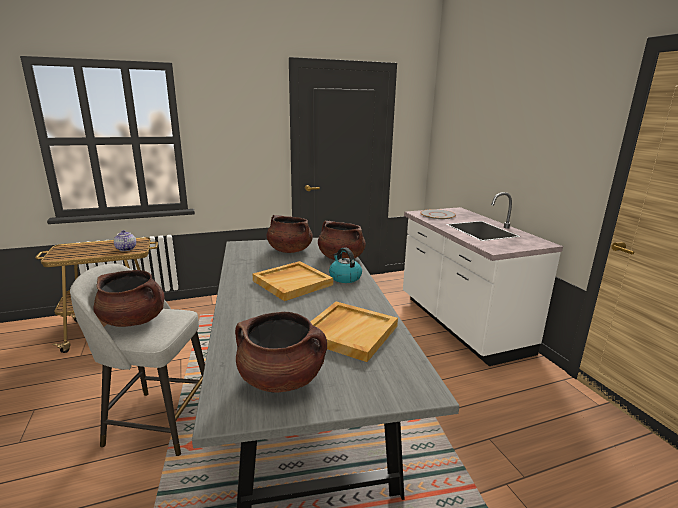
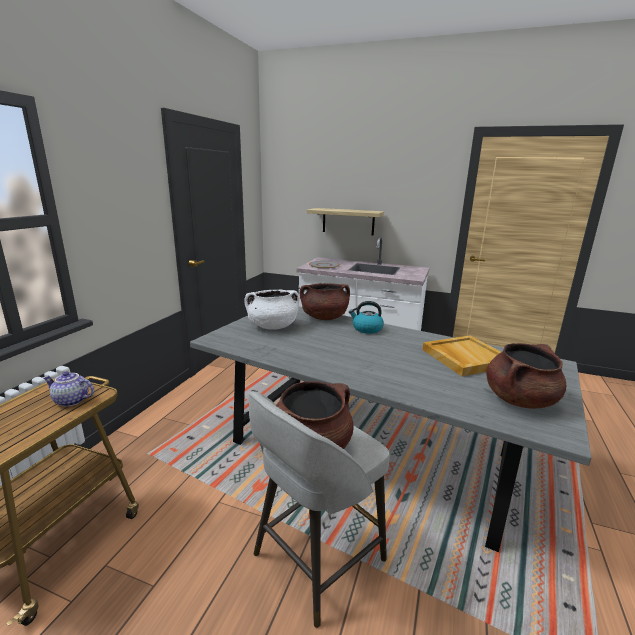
camera: 50 degrees left, 0 degrees up
(289, 250) = (273, 326): brown cooking pot -> white cooking pot
(292, 282) = (350, 347): beige tray -> none
(490, 169) = (348, 221): none -> shelf

